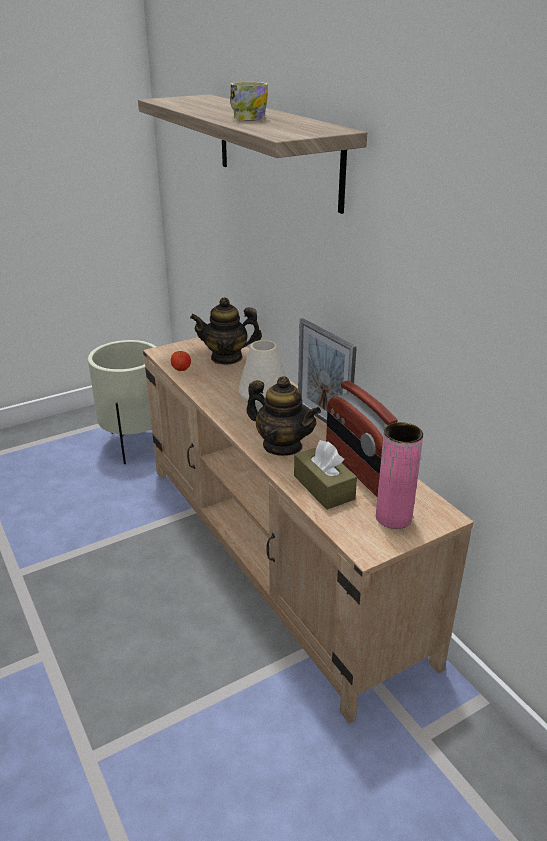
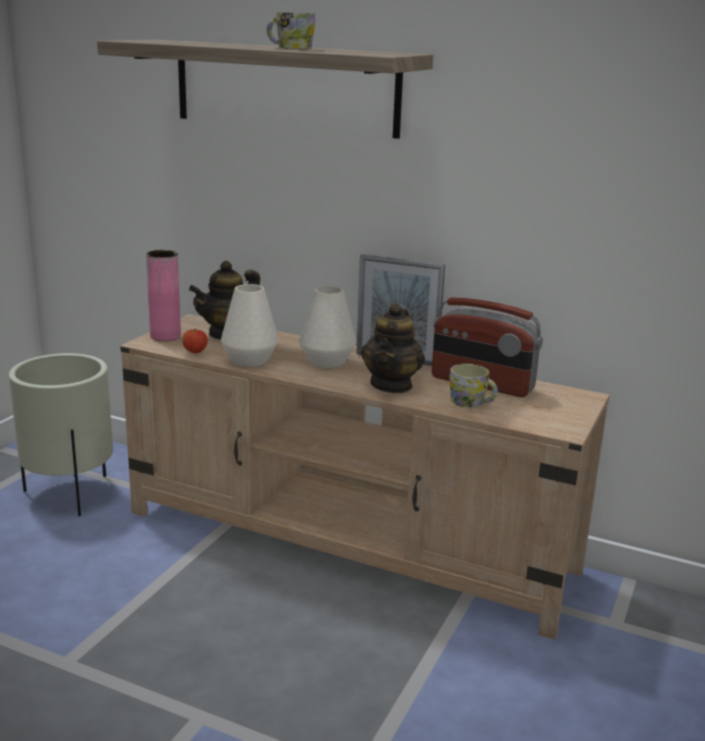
camera: 35 degrees left, 10 degrees down
(209, 388) = (250, 360): none -> white vase
(282, 446) = (392, 385): teapot -> teapot turned 105 degrees clockwise
(323, 487) = (472, 403): brown tissue box -> mug
(393, 517) = (553, 407): pink vase -> pink vase (165, 336)

